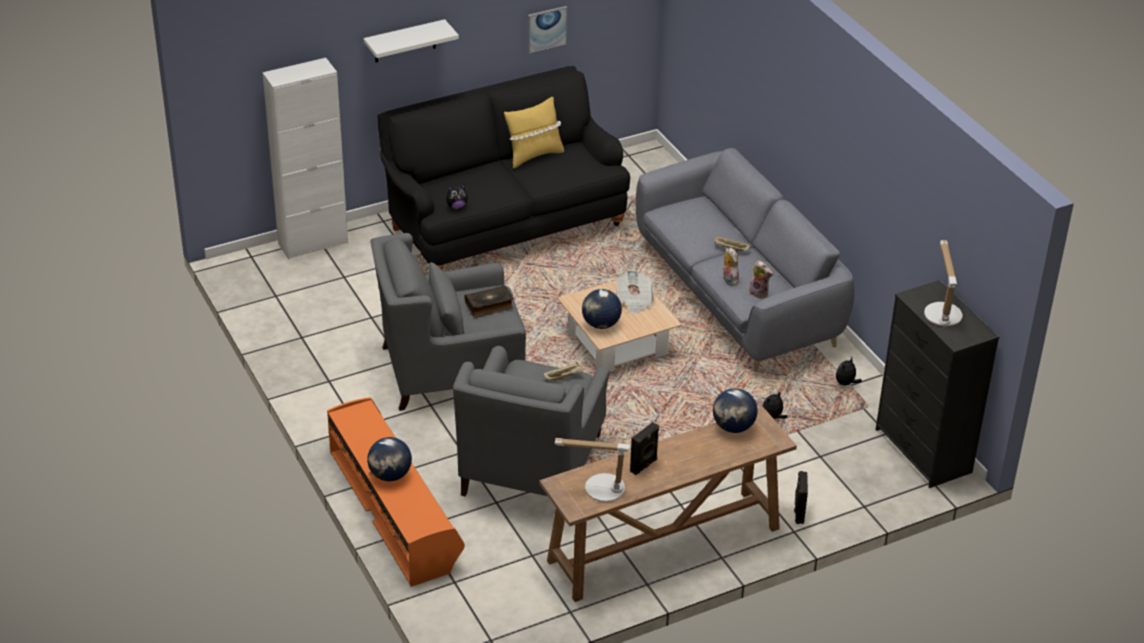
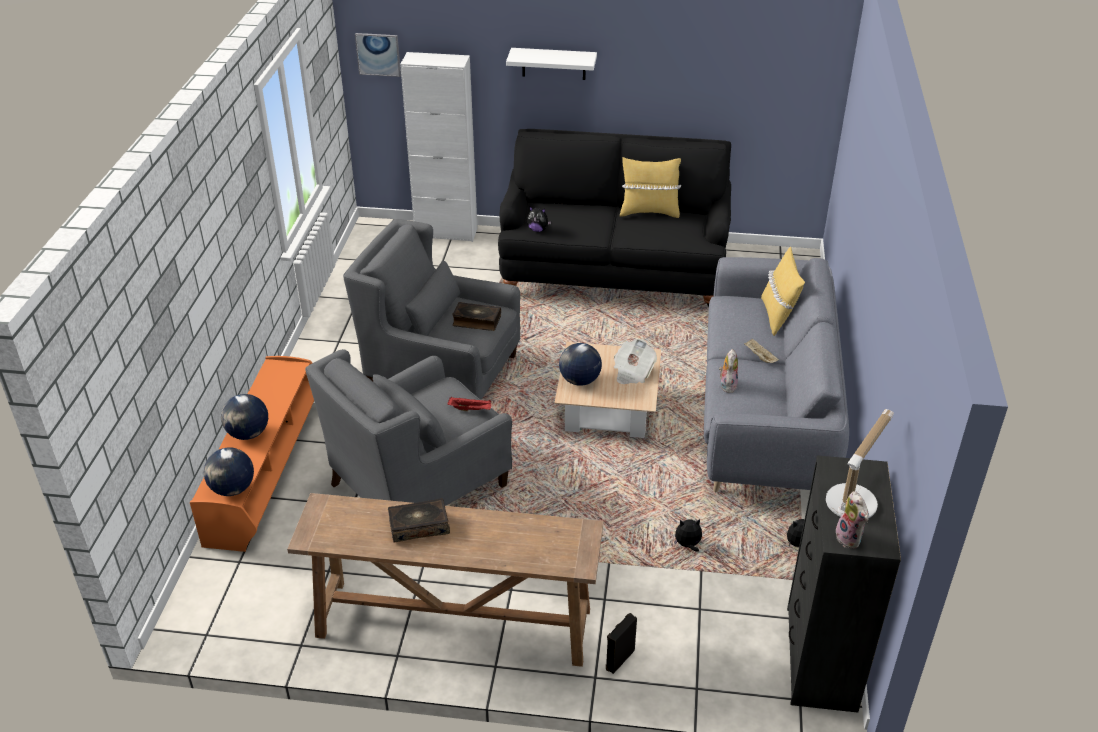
camera: 35 degrees right, 0 degrees up
(546, 29) = (707, 94): picture -> picture (378, 54)
(563, 376) = (470, 409): beige tray -> red tray
(599, 488) = (352, 528): table lamp -> none
(644, 466) = (419, 526): black speaker -> book
(714, 210) = (778, 316): none -> yellow pillow
(733, 427) = (549, 528): globe -> globe (232, 489)
(759, 293) = (746, 409): plush toy -> plush toy (850, 538)

